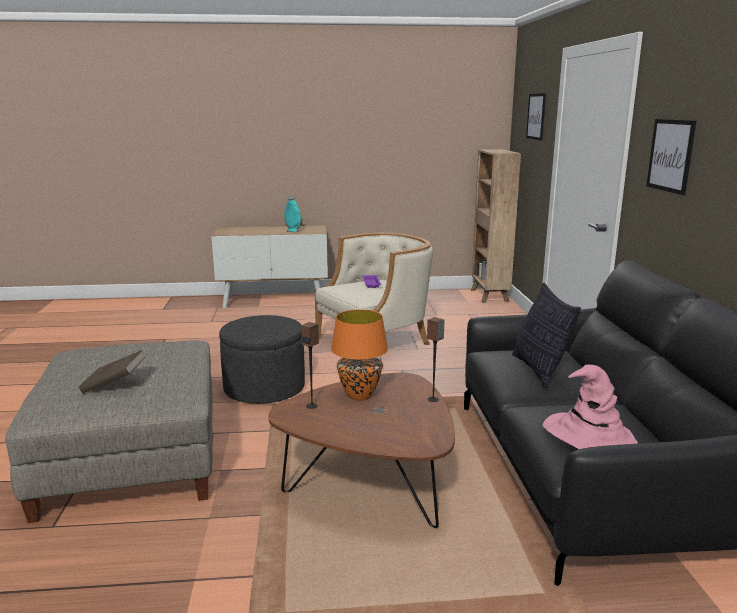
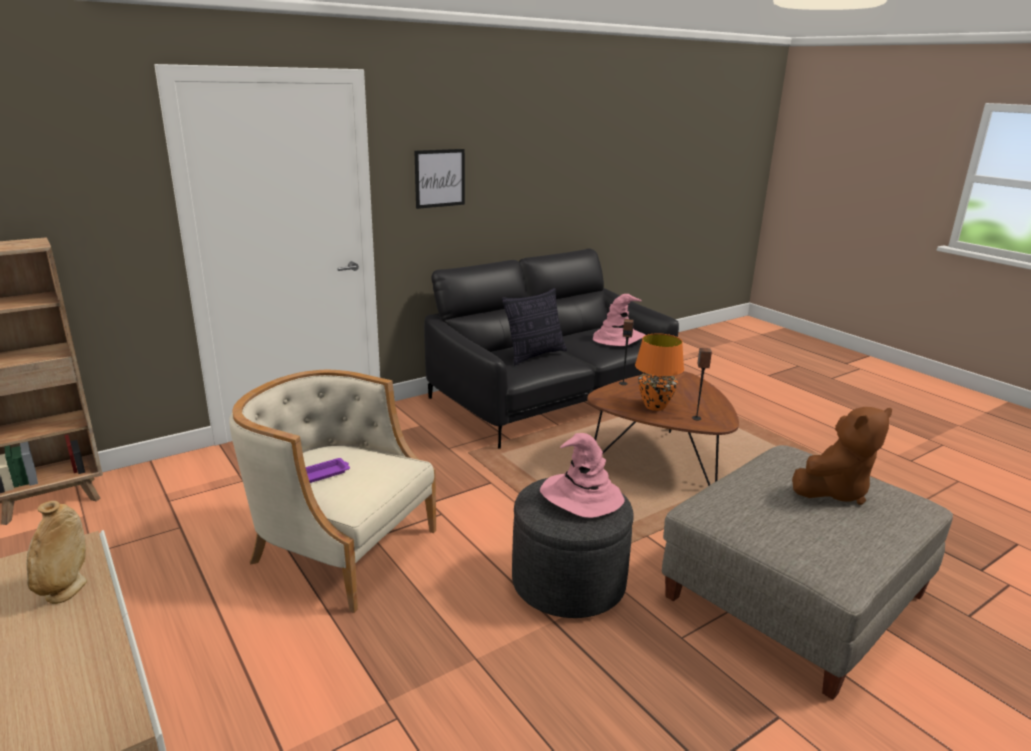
camera: 120 degrees left, 5 degrees up
(114, 385) = (833, 491): brown book -> brown plush toy
(262, 327) = (580, 497): none -> pink hat
(293, 231) = (66, 590): turquoise vase -> beige vase
(536, 116) = (69, 170): picture -> none

